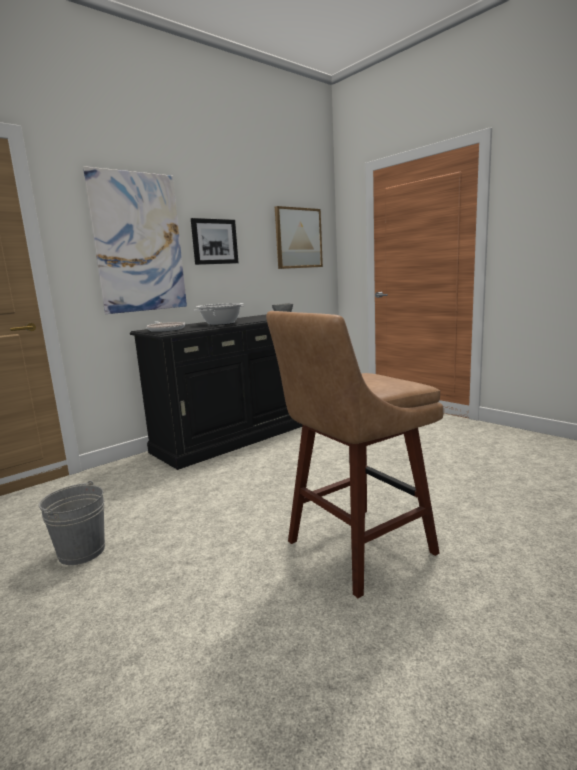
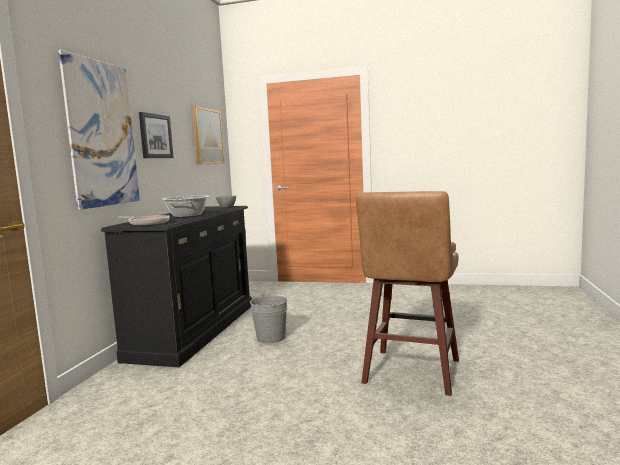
camera: 35 degrees left, 5 degrees down
(82, 551) = (195, 449): grey bucket -> grey bucket (270, 338)

